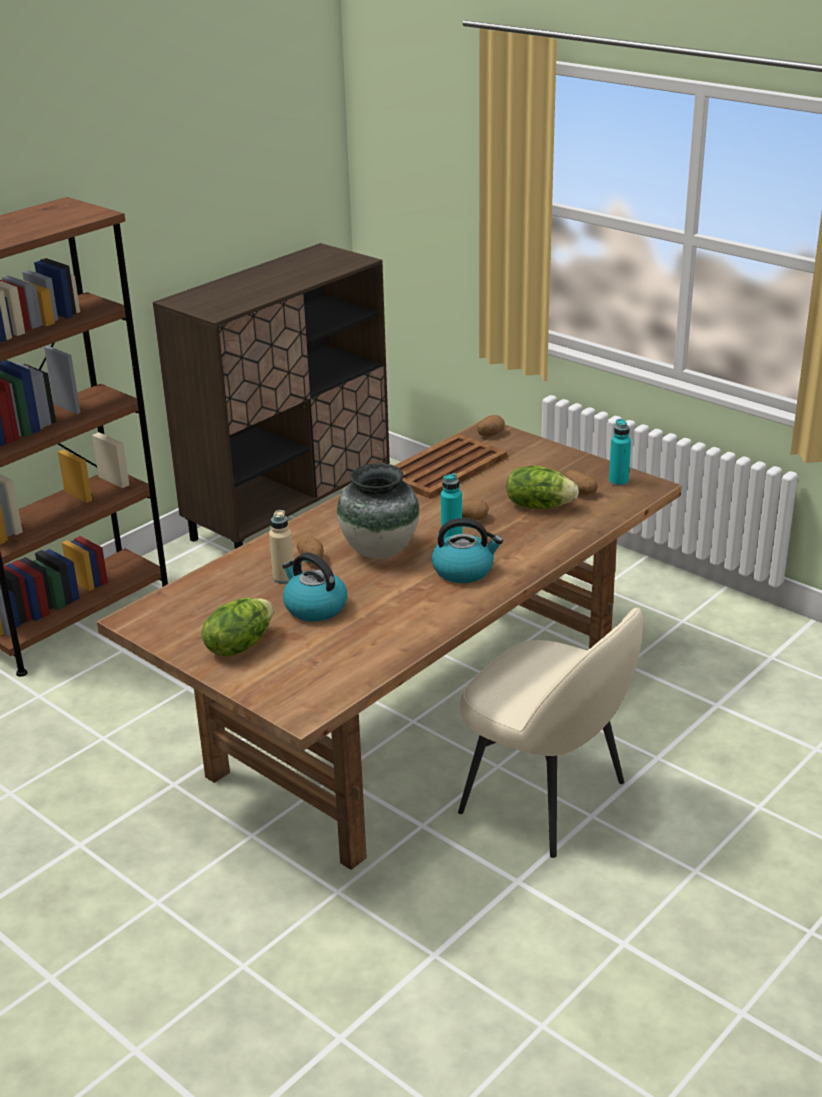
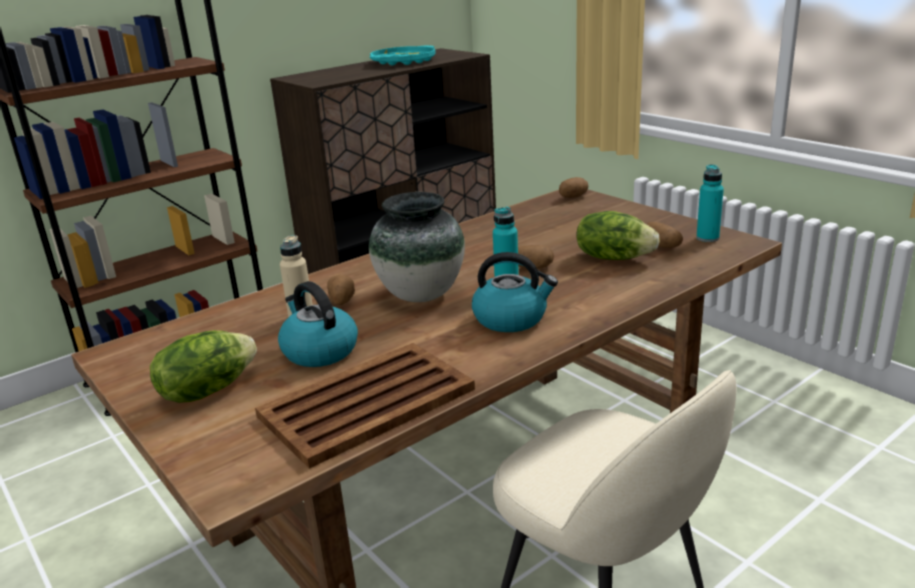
camera: 10 degrees right, 5 degrees down
(290, 272) = (403, 61): none -> turquoise tray
(445, 467) = (519, 222): brown tray -> brown tray (369, 402)

